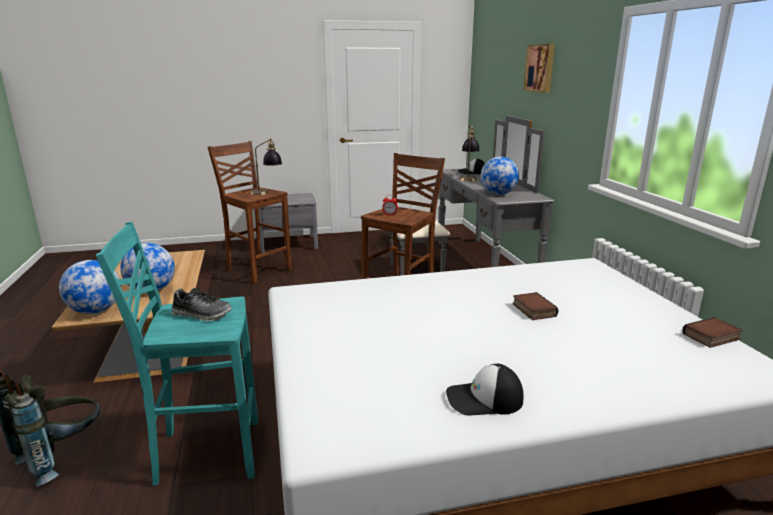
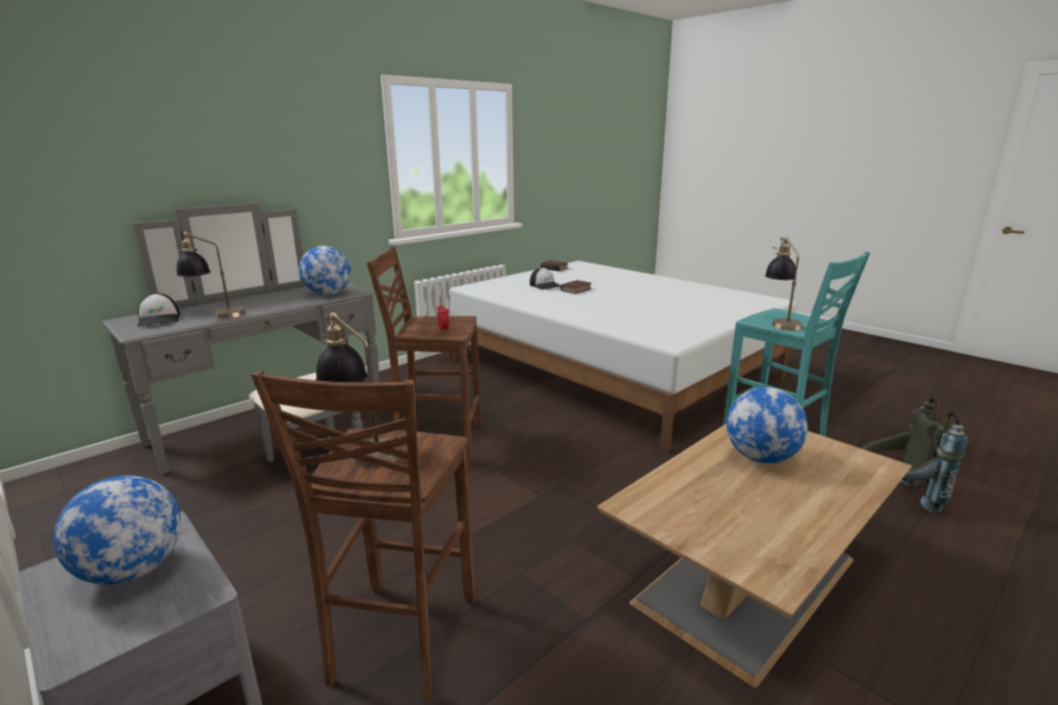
camera: 120 degrees left, 0 degrees up
(95, 311) = (850, 461): globe -> globe (133, 571)
(202, 314) = (780, 322): shoe -> table lamp
(484, 399) = (686, 287): cap -> cap (545, 285)
(540, 68) = (242, 131): picture -> none

